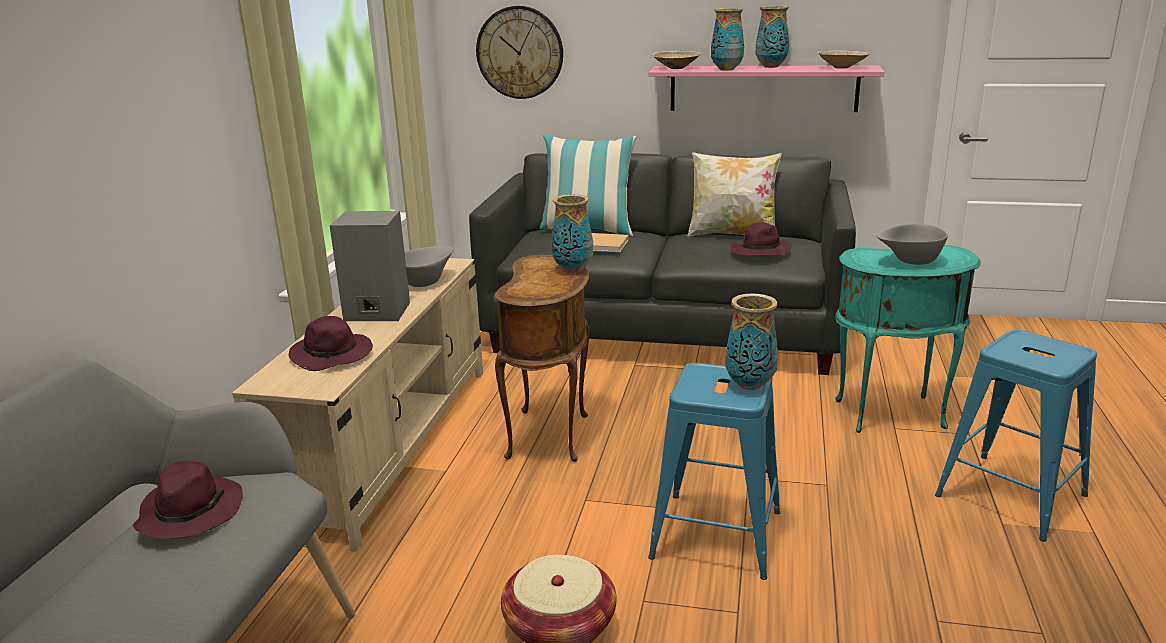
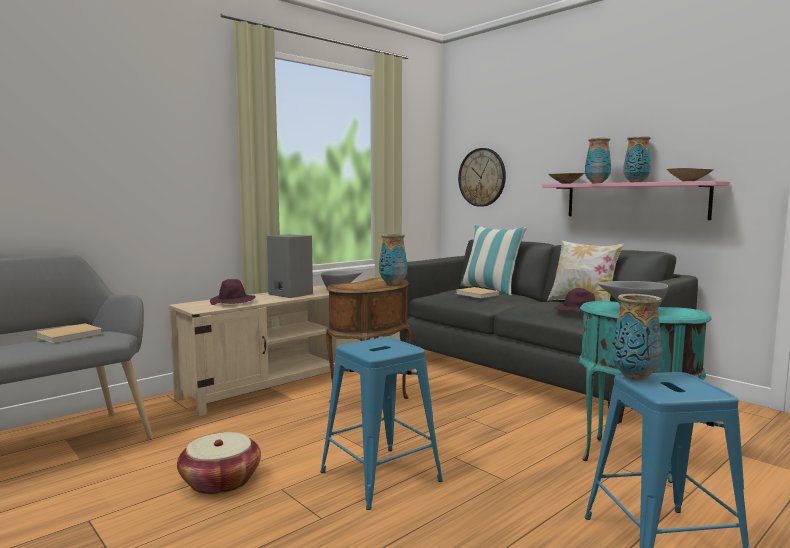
camera: 35 degrees right, 15 degrees down
(190, 512) = (71, 335): purple hat -> beige book
(750, 385) = (395, 351): vase -> vase (635, 377)

